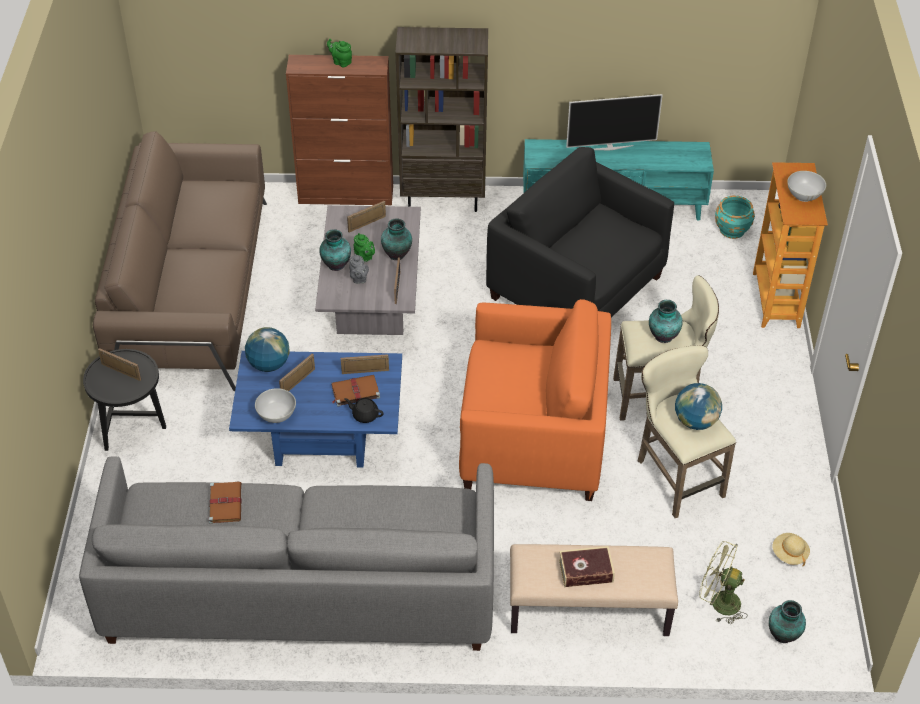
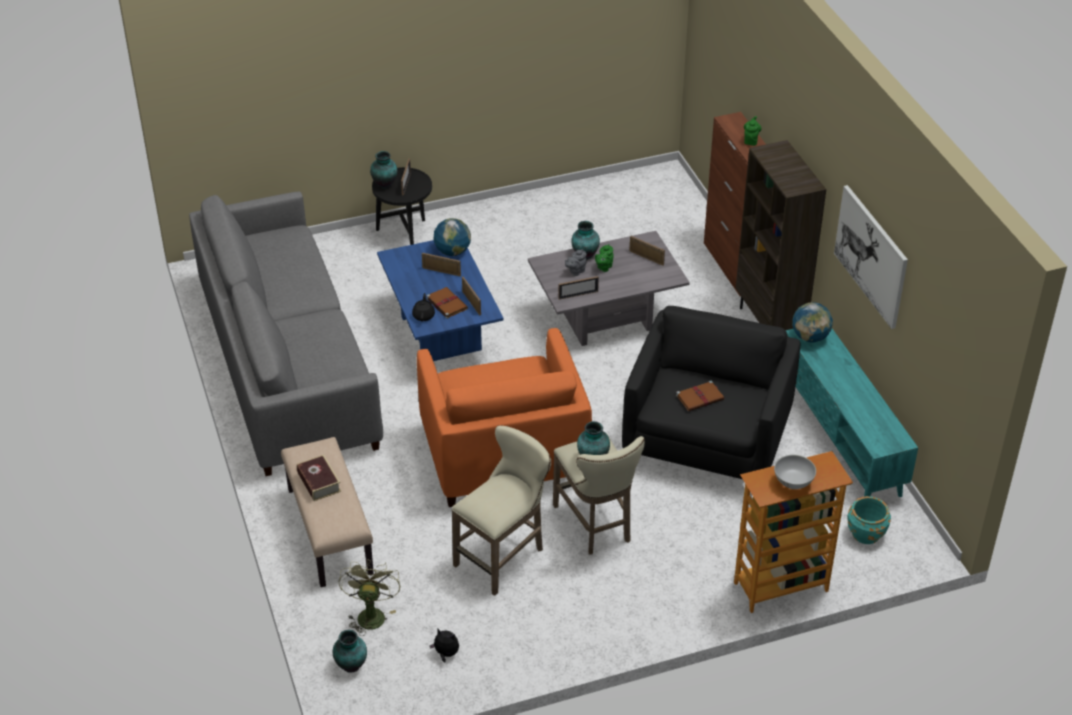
camera: 70 degrees right, 5 degrees down
(192, 290) = (563, 218): brown sofa -> none
(225, 503) = (300, 269): brown book -> brown book (700, 397)
(276, 415) = (401, 271): white bowl -> none
(397, 254) = (619, 284): vase -> vase (385, 184)
(580, 40) = (871, 255): none -> picture
(610, 147) = (856, 378): television -> none
(695, 421) = (495, 500): globe -> globe (810, 337)
(789, 554) = (446, 654): beige hat -> plush toy

